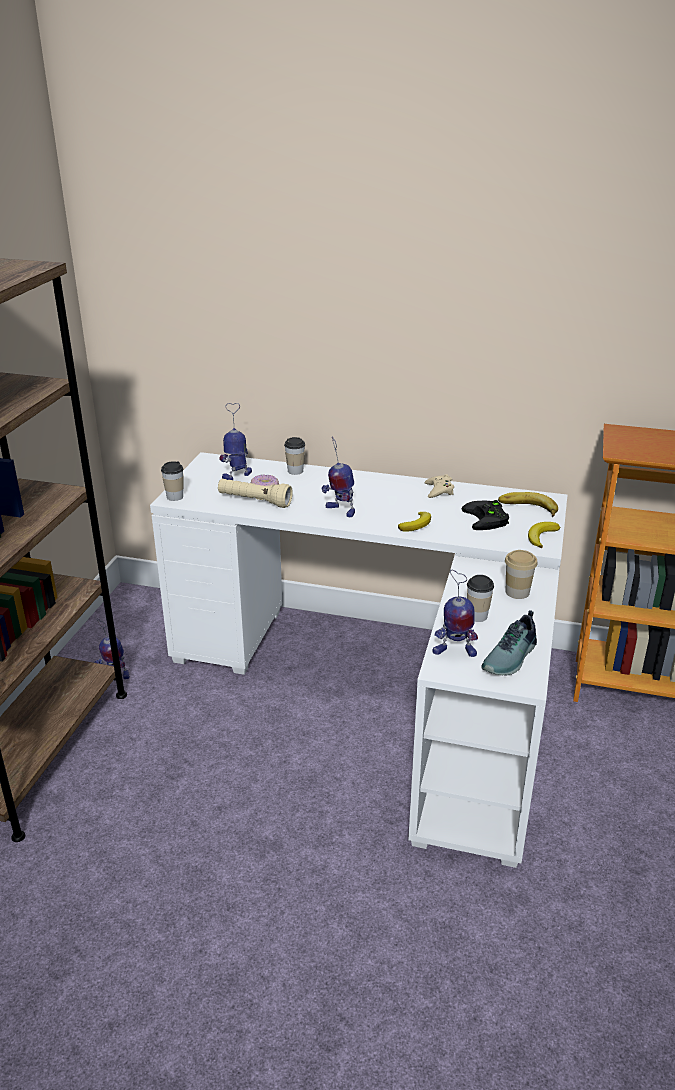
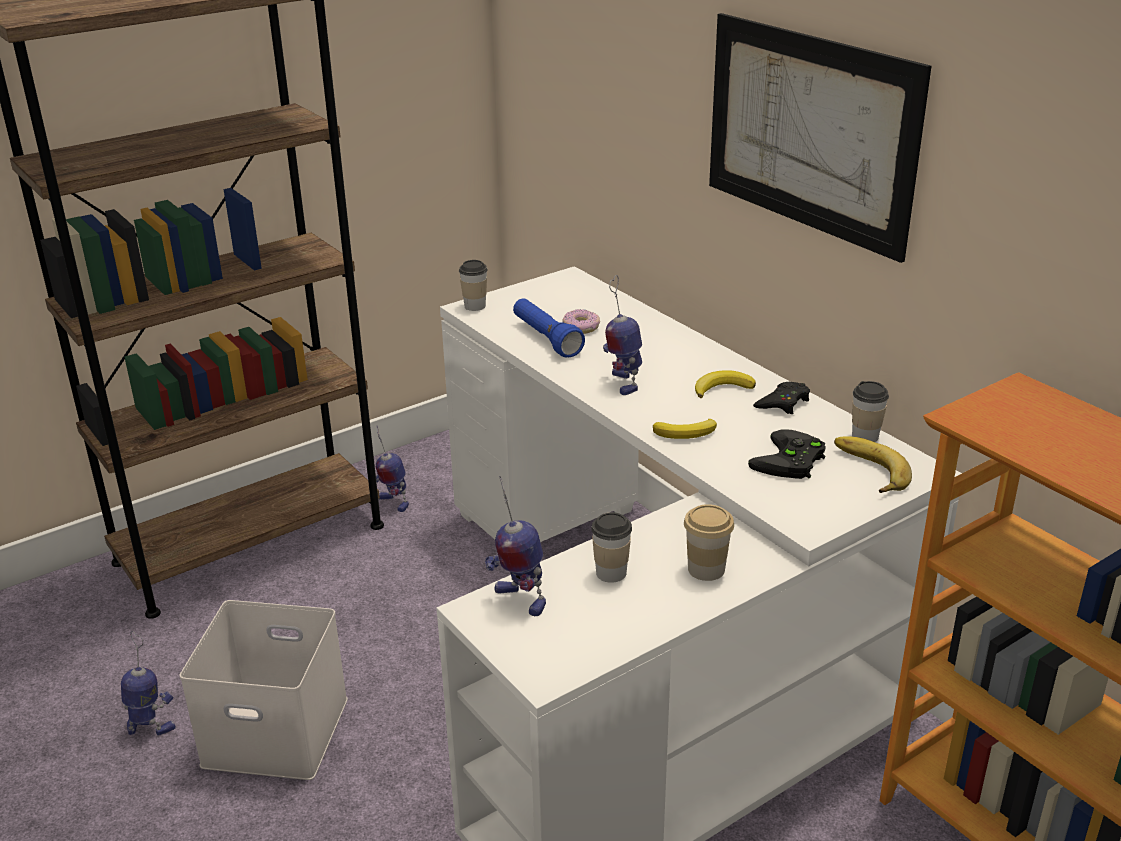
camera: 40 degrees right, 0 degrees up
(217, 854) = (279, 730): none -> white storage box
(238, 475) = (573, 304): toy robot -> toy robot (151, 728)
(254, 501) = (546, 339): beige flashlight -> blue flashlight
(295, 471) = (643, 320): cup -> cup (865, 436)
(423, 313) = (809, 132): none -> picture
(439, 490) = (783, 403): beige game controller -> black game controller
(512, 658) = (574, 640): shoe -> none
(541, 536) = (828, 512): banana -> banana (722, 388)

